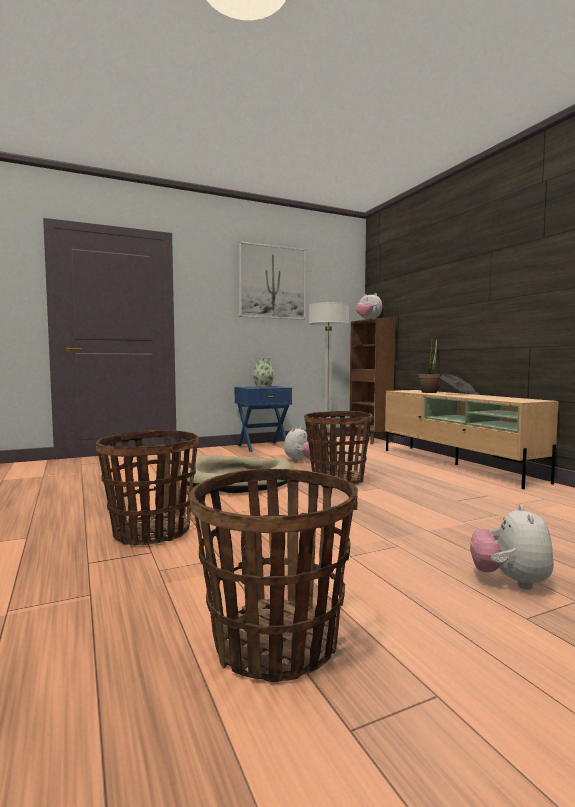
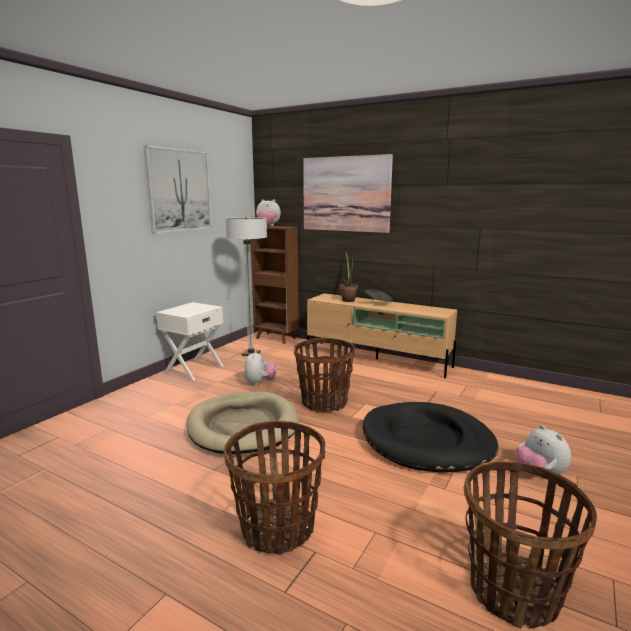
camera: 35 degrees left, 10 degrees up
(262, 447) = (193, 369): blue nightstand -> white nightstand
(263, 387) = (190, 309): vase -> none
(399, 523) = (427, 441): none -> black dog bed
(438, 275) = (346, 194): none -> picture

